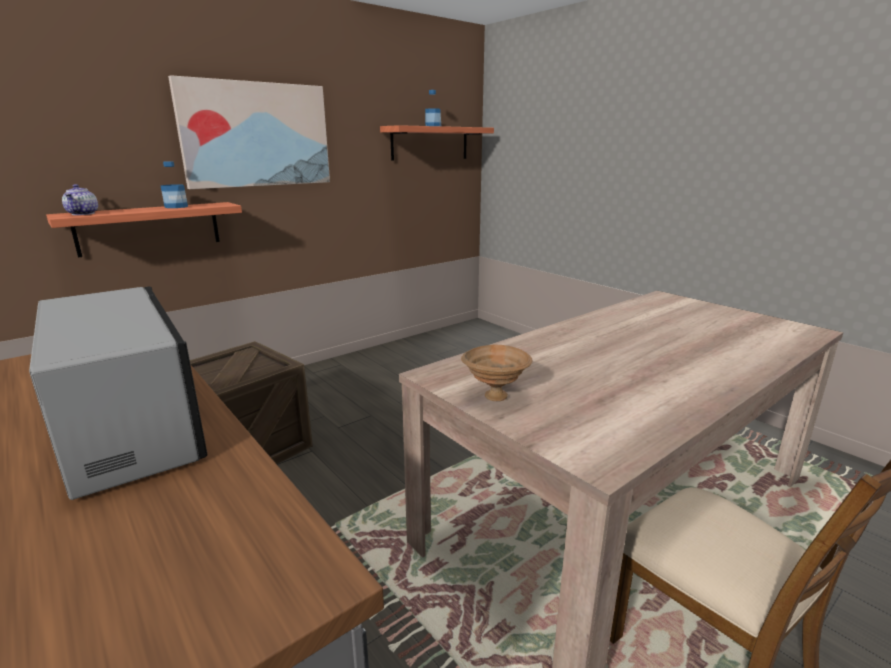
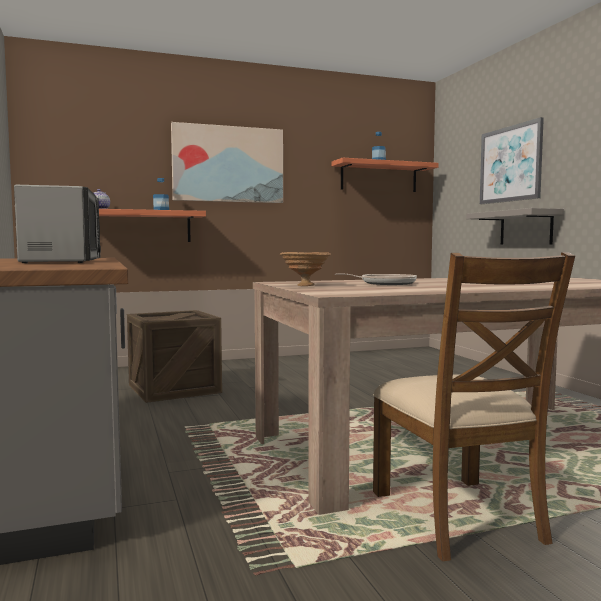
camera: 20 degrees right, 15 degrees down
(570, 366) = (385, 283): none -> frying pan
(586, 143) = (510, 164): none -> picture
(602, 216) = (526, 228): none -> grey shelf

